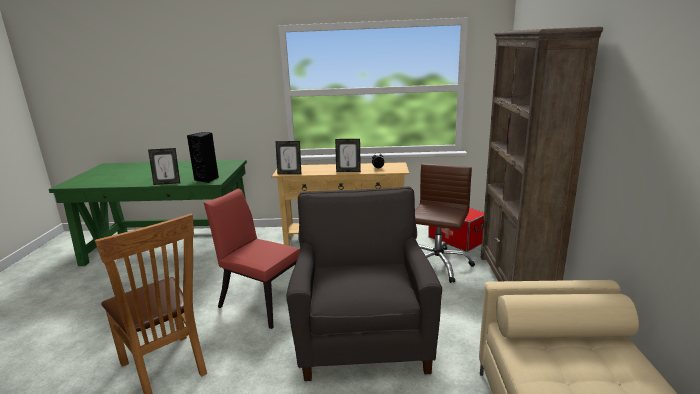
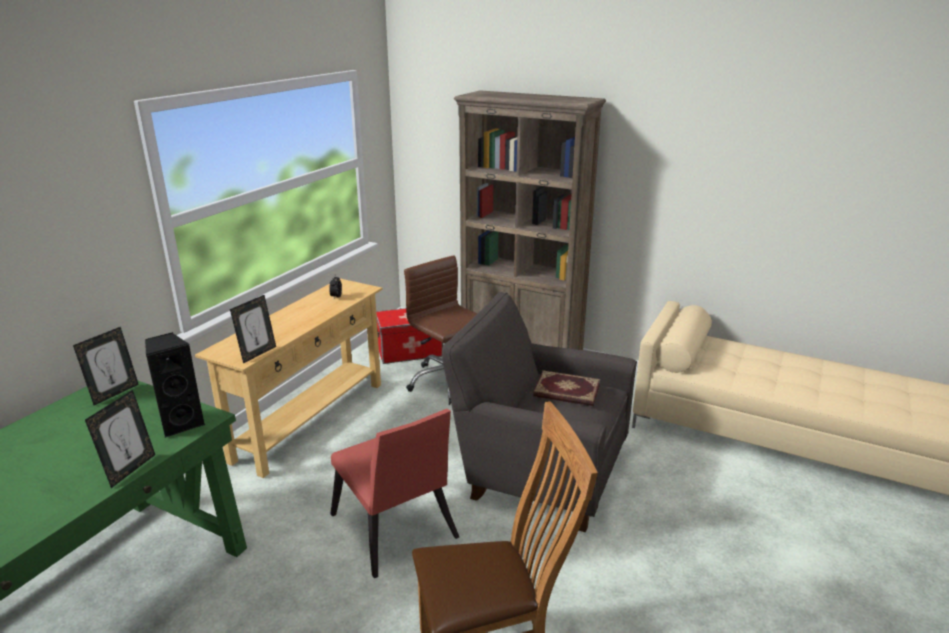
camera: 65 degrees left, 5 degrees up
(261, 299) = (395, 532): red chair -> red chair turned 90 degrees counterclockwise
(348, 171) = (318, 315): picture frame -> picture frame (114, 393)
(372, 275) = (566, 392): none -> book

